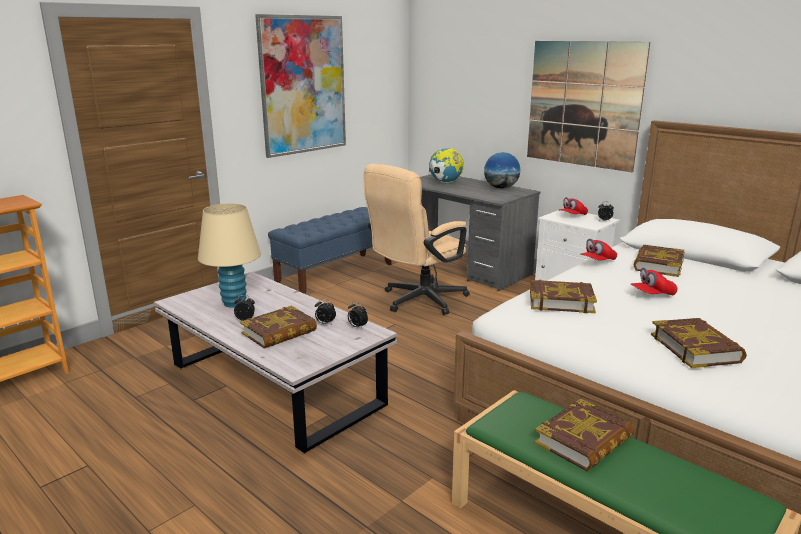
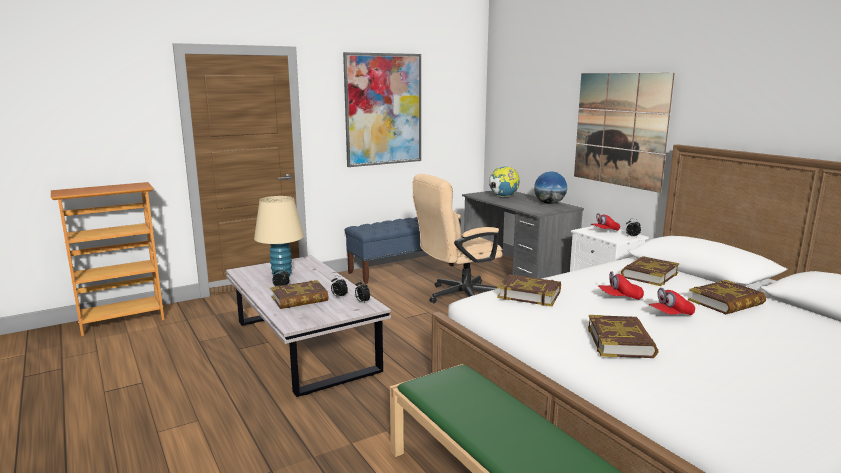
camera: 15 degrees right, 5 degrees down
(584, 441) = (486, 406): book -> book (726, 302)
(597, 261) = (593, 268): red cap -> red cap (670, 315)

